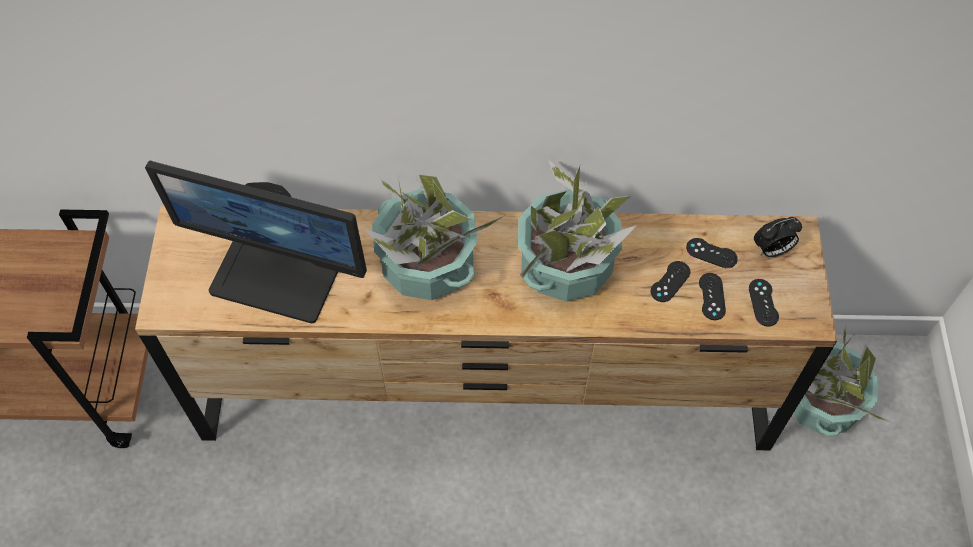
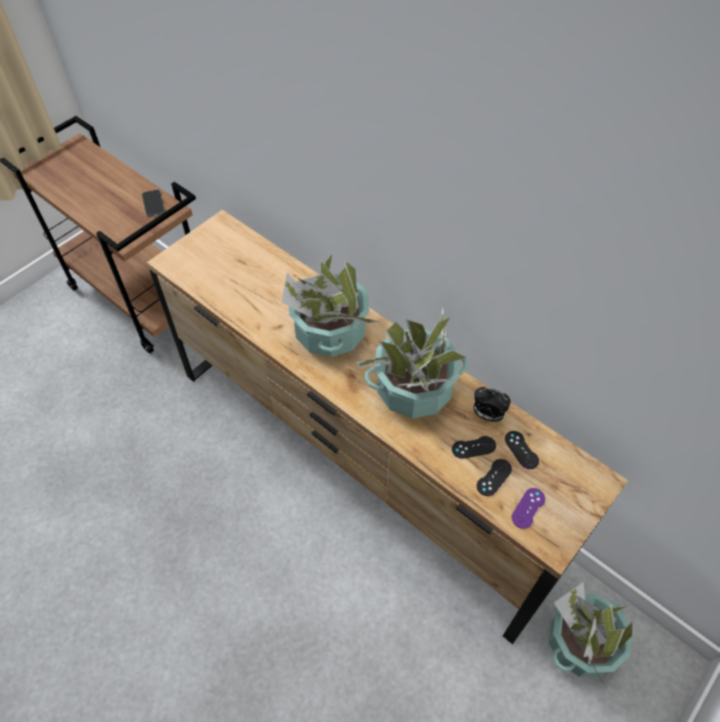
camera: 40 degrees right, 5 degrees down
(49, 254) = (153, 204): none -> phone
(277, 276) = (242, 283): monitor -> none
(763, 302) = (528, 508): black game controller -> purple game controller
(771, 250) = (569, 478): alarm clock -> alarm clock (487, 415)

